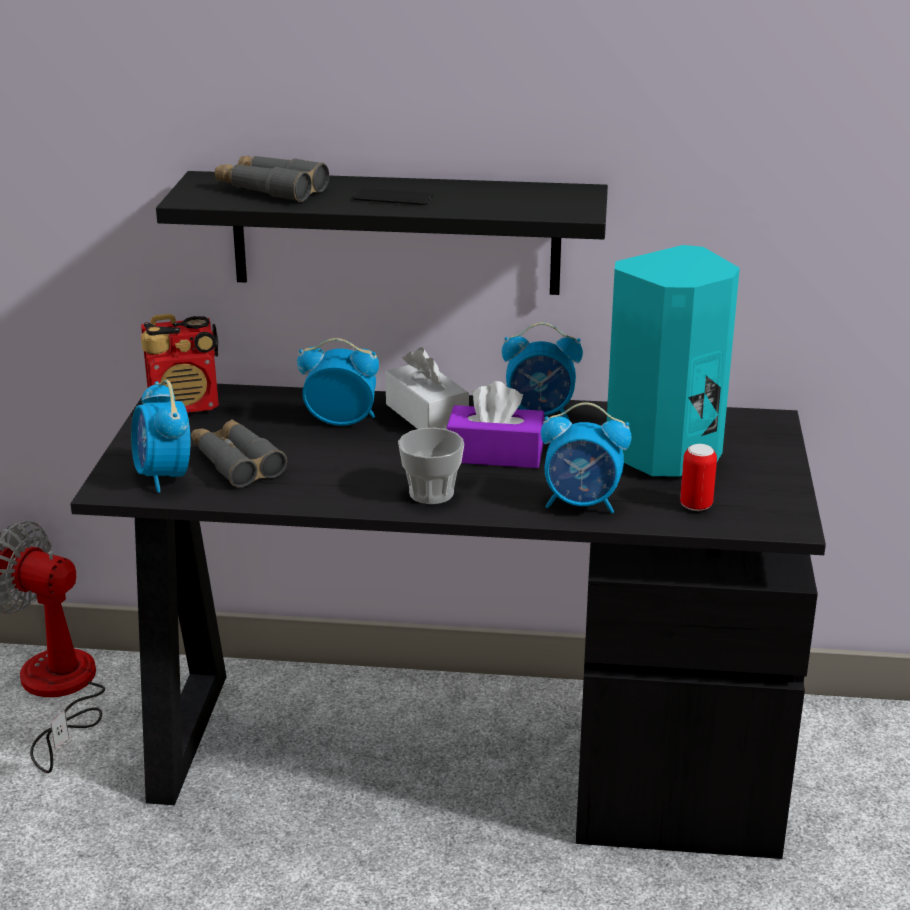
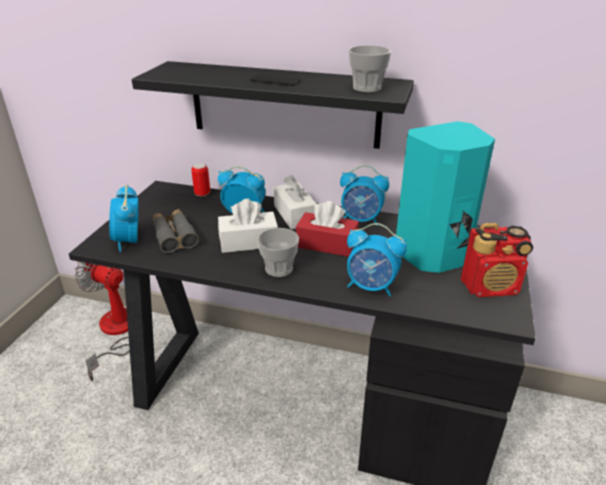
camera: 10 degrees right, 5 degrees up
(185, 405) = (164, 197): radio -> radio (490, 287)
(271, 189) = (205, 72): grey binoculars -> none
(366, 461) = (248, 242): none -> white tissue box
(495, 454) = (327, 244): purple tissue box -> red tissue box
(541, 203) = (367, 88): none -> cup
(696, 505) = (447, 296): can -> can (202, 194)

